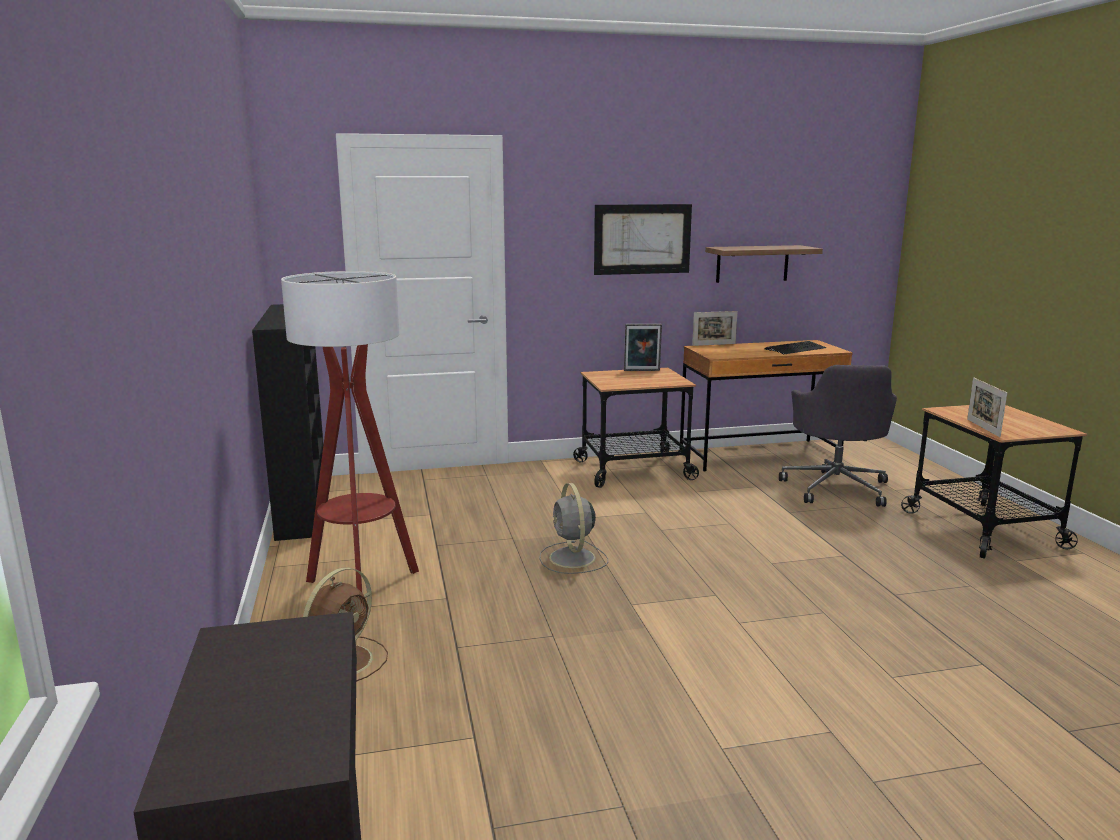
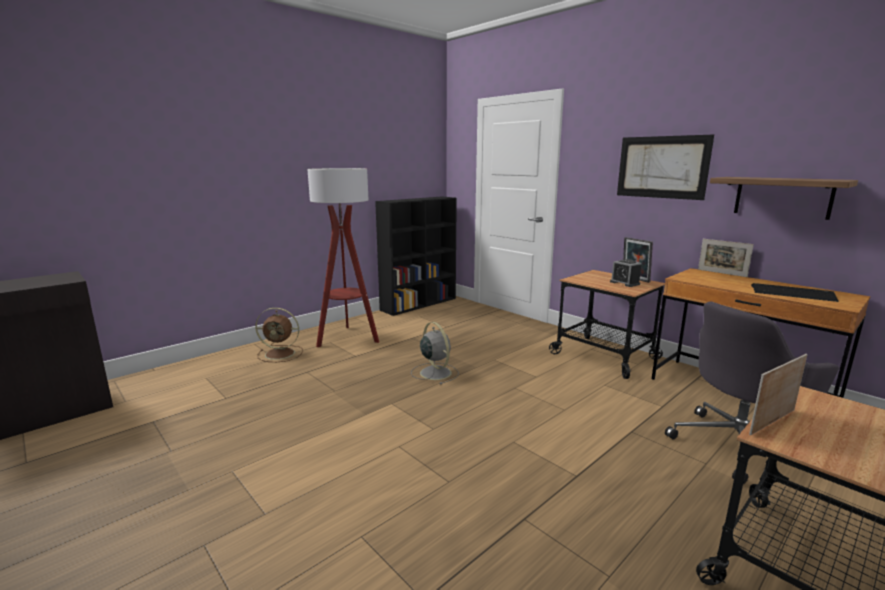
camera: 60 degrees right, 0 degrees up
(573, 559) = (434, 372): grey fan -> grey fan turned 105 degrees clockwise
(650, 376) = (624, 283): none -> alarm clock

